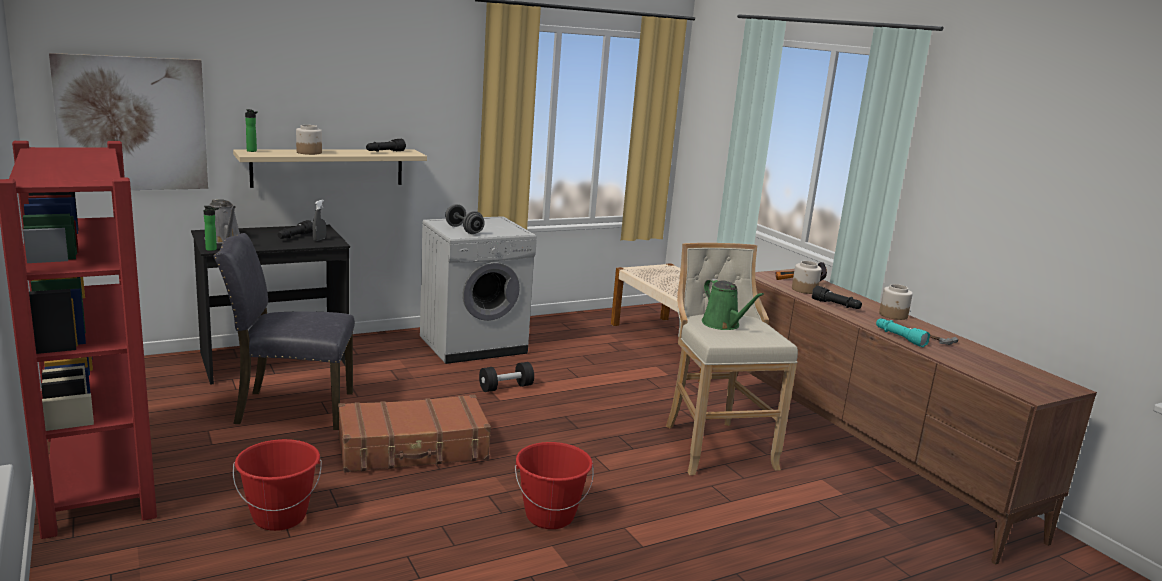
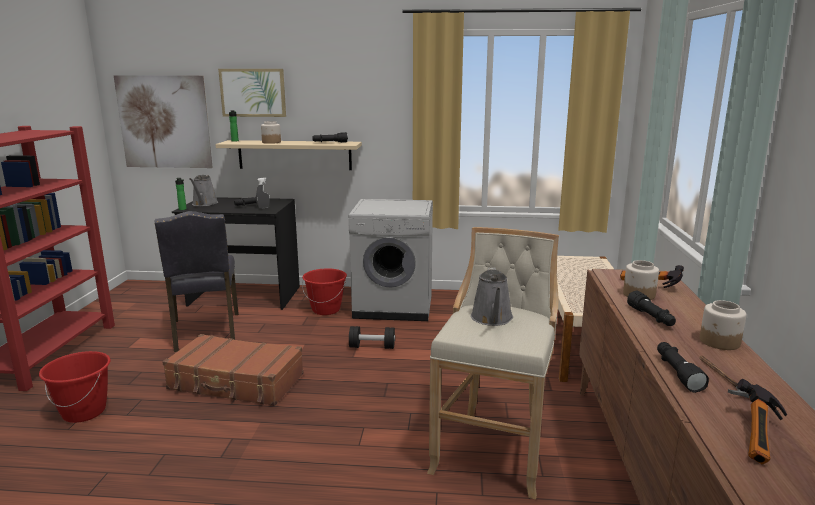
camera: 35 degrees right, 0 degrees up
(274, 86) = (253, 92): none -> picture
(291, 408) = (205, 332): grey chair -> grey chair turned 135 degrees counterclockwise
(464, 230) = (375, 208): grey dumbbell -> none
(549, 516) = (251, 474): red bucket -> red bucket (326, 310)
(723, 325) = (492, 319): green watering can -> grey watering can
(899, 338) = (677, 373): turquoise flashlight -> black flashlight
(981, 364) = (762, 438): none -> hammer

